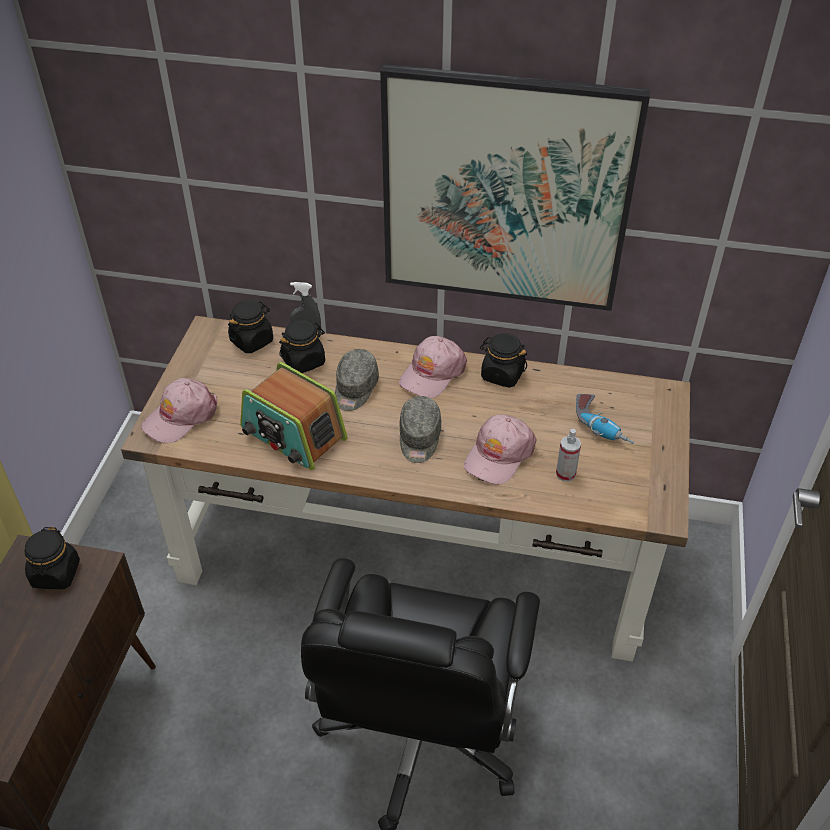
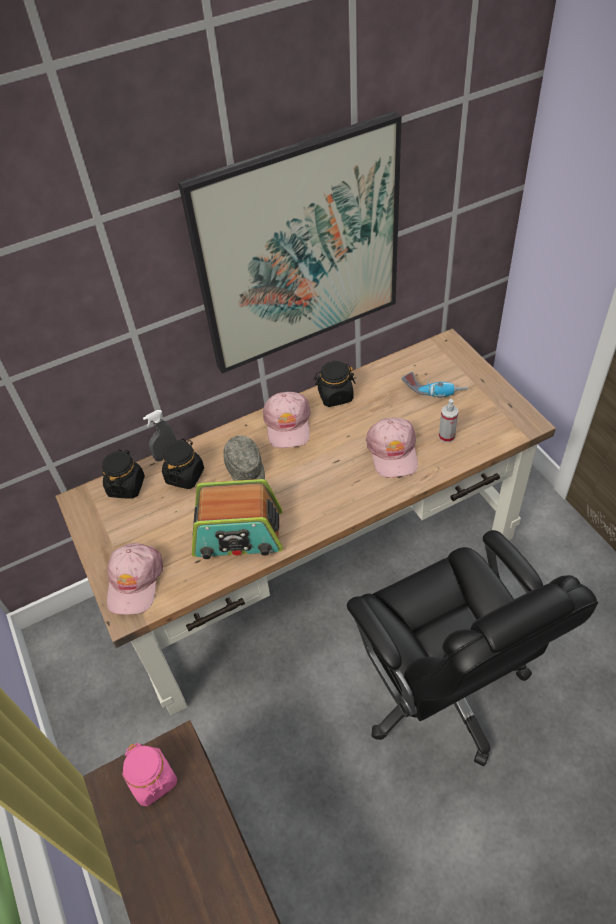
camera: 35 degrees left, 5 degrees up
(56, 574) = (153, 780): black jar -> pink jar
(419, 438) = (330, 476): grey cap -> none

